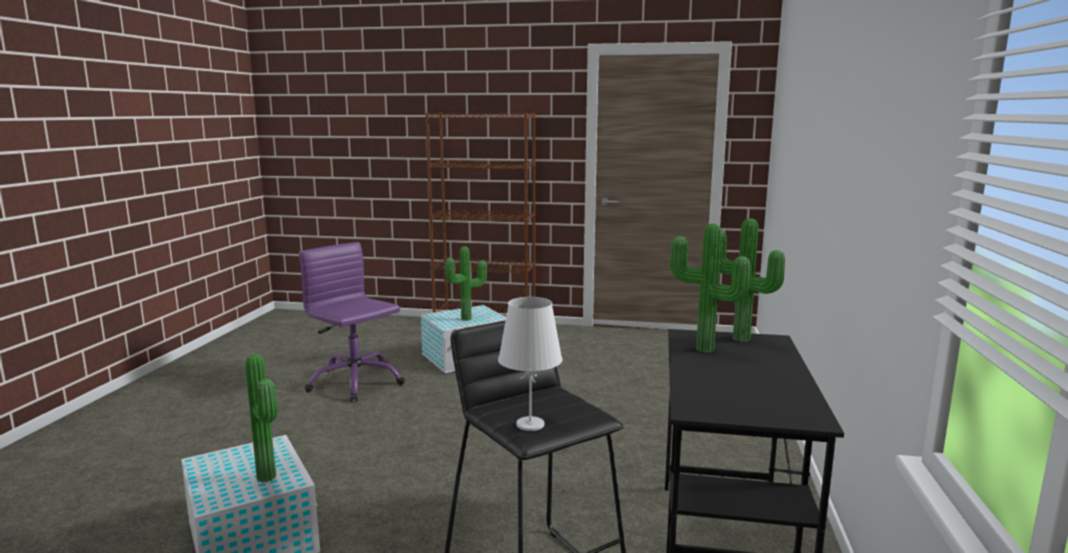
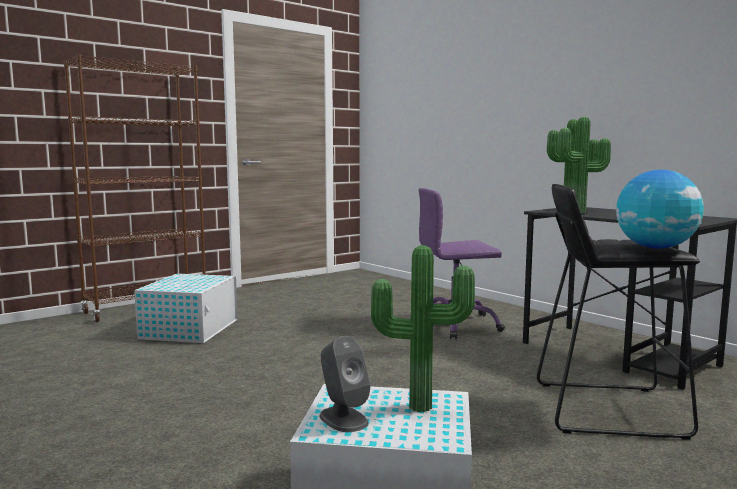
camera: 50 degrees left, 5 degrees down
(225, 461) = (343, 419): none -> grey speaker
(355, 382) = (124, 377): purple office chair -> purple office chair (454, 324)
(467, 319) = (197, 283): potted plant -> none
(530, 424) = (655, 248): white table lamp -> globe

